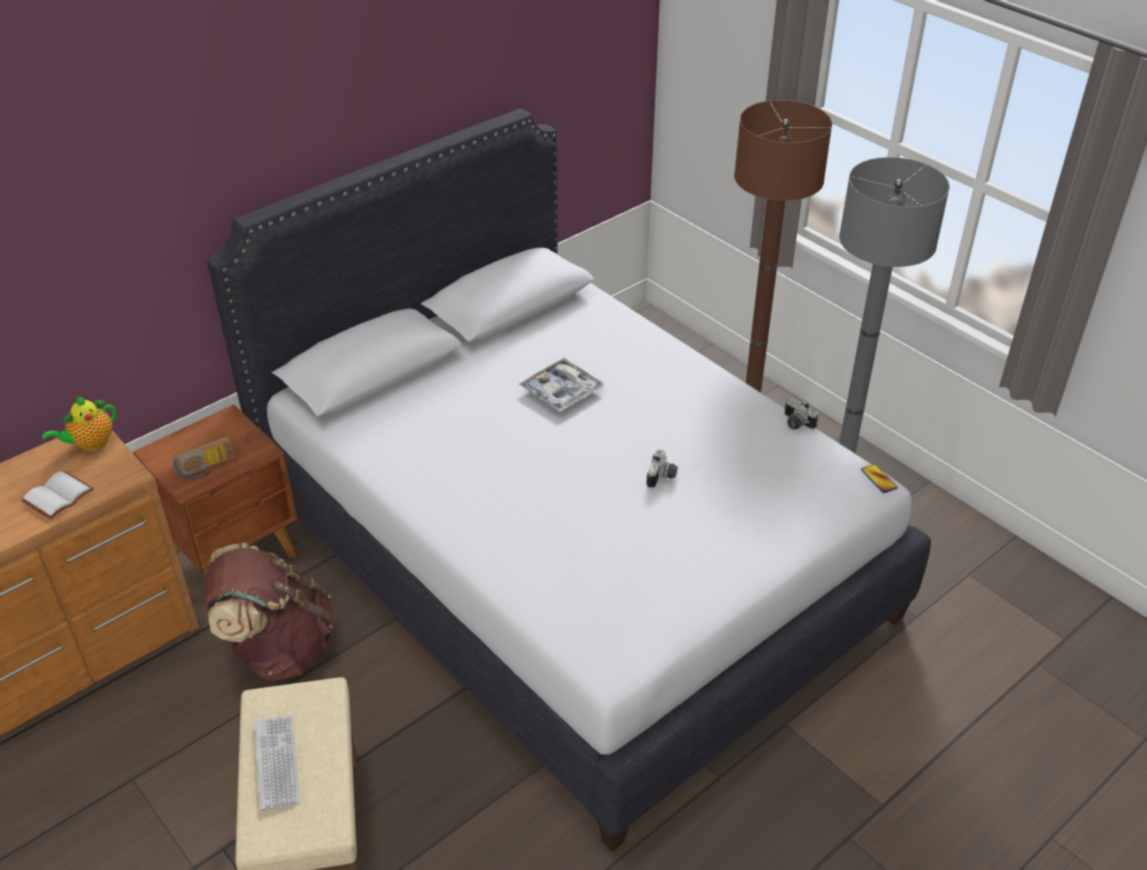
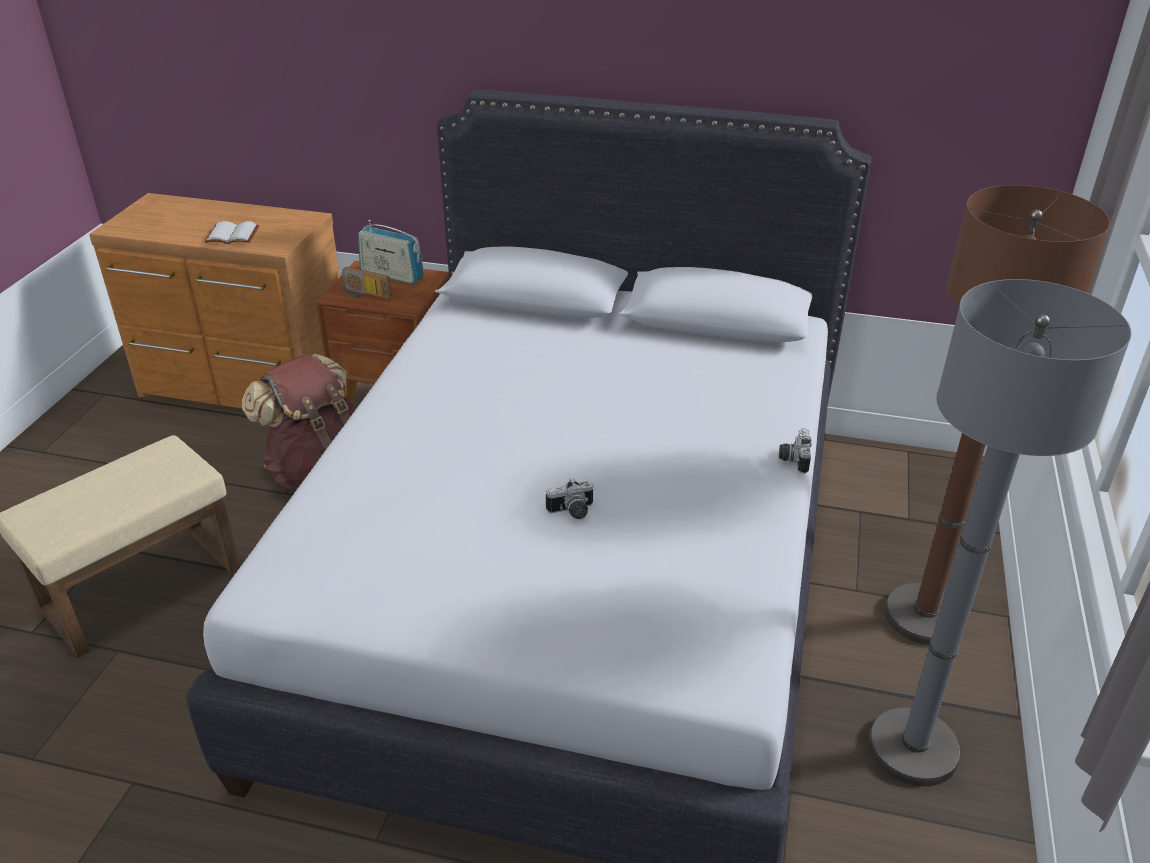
camera: 55 degrees right, 5 degrees down
(90, 444) = (298, 222): teapot -> none
(194, 439) = (392, 275): none -> radio
(277, 763) = (104, 485): keyboard -> none
(561, 391) = (629, 398): tray -> none
(795, 424) = (773, 574): camera -> camera (793, 459)
(878, 479) = (754, 687): phone -> none

